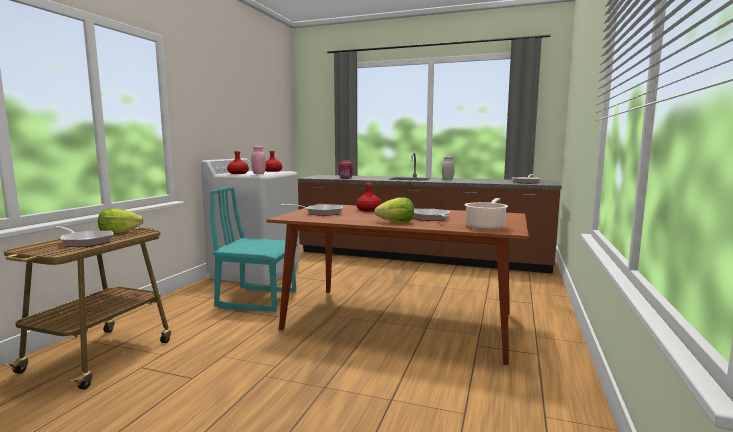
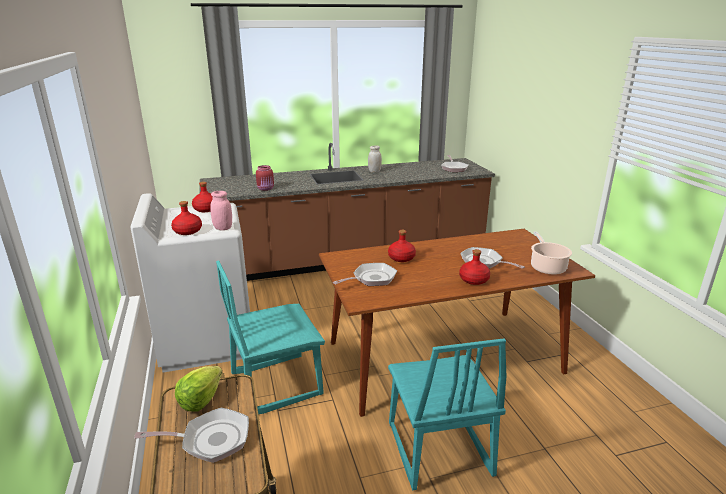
camera: 35 degrees left, 15 degrees up
(299, 364) = (437, 449): none -> turquoise chair
(396, 222) = (474, 280): lettuce -> red bottle

